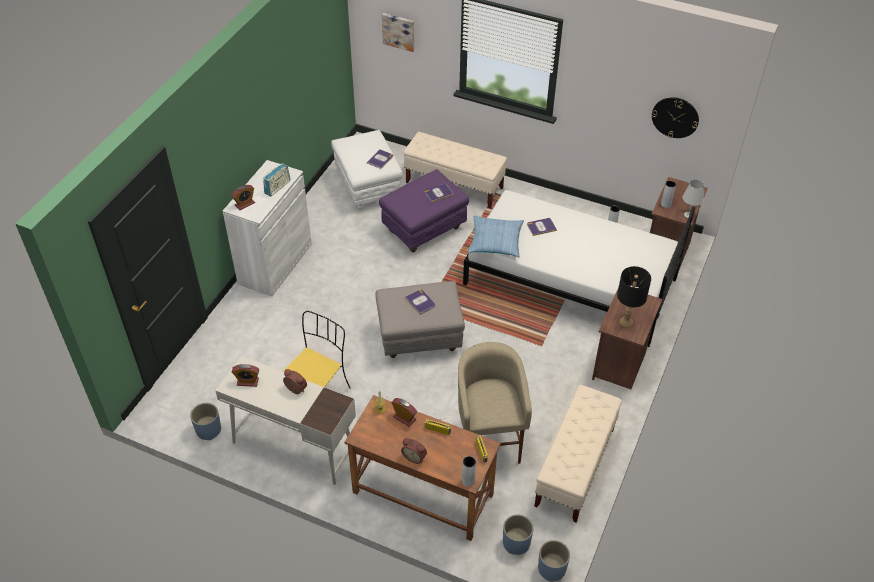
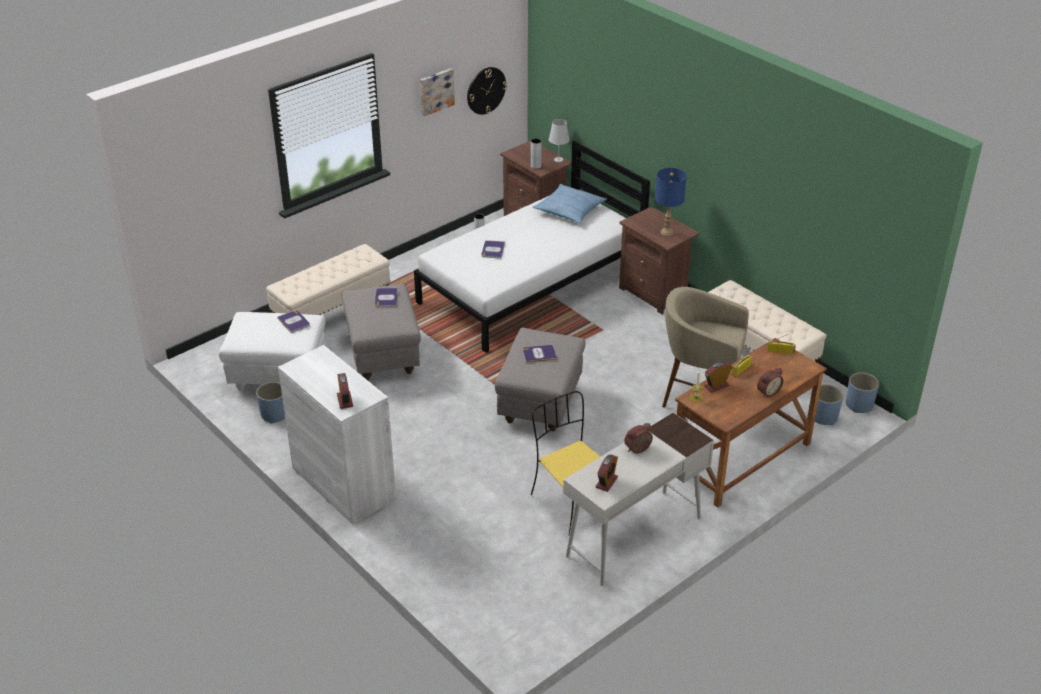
camera: 65 degrees left, 10 degrees down
(208, 430) = (571, 602): blue planter -> blue planter (274, 414)
(277, 187) = (337, 369): radio -> none
(399, 31) = (204, 182): picture -> picture (436, 91)
(424, 230) = (384, 355): purple ottoman -> grey ottoman
(468, 481) = (810, 368): grey vase -> none
(496, 241) = (491, 282): pillow -> pillow (569, 210)
(626, 322) = (667, 232): black table lamp -> blue table lamp

